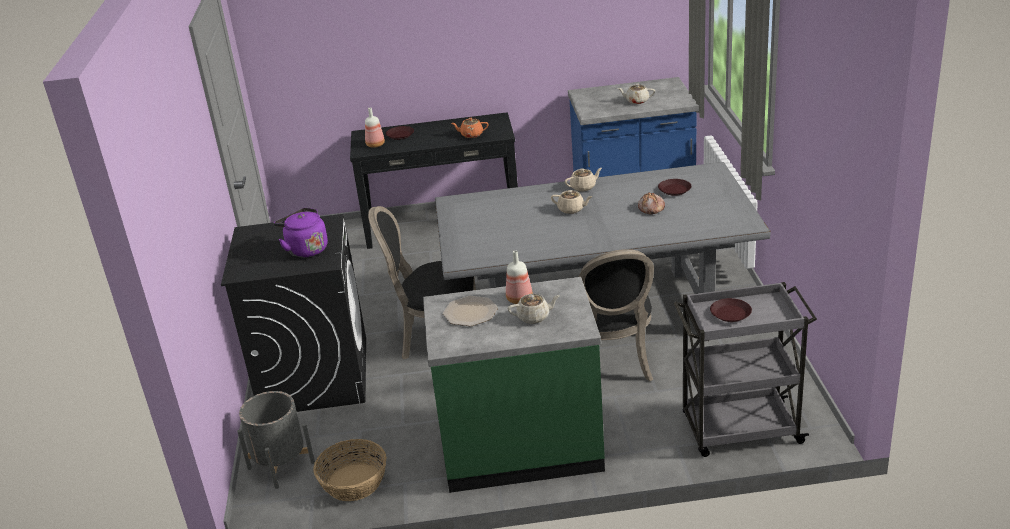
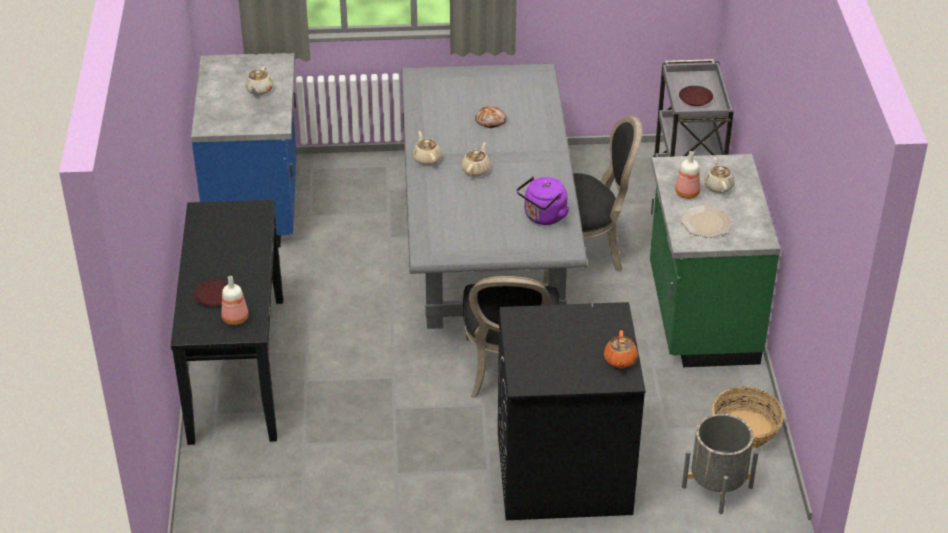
camera: 90 degrees left, 10 degrees up
(305, 249) = (580, 330): purple kettle -> purple kettle (543, 217)
(471, 135) = (246, 233): orange teapot -> orange teapot (620, 360)
(675, 190) = (455, 103): brown plate -> none

